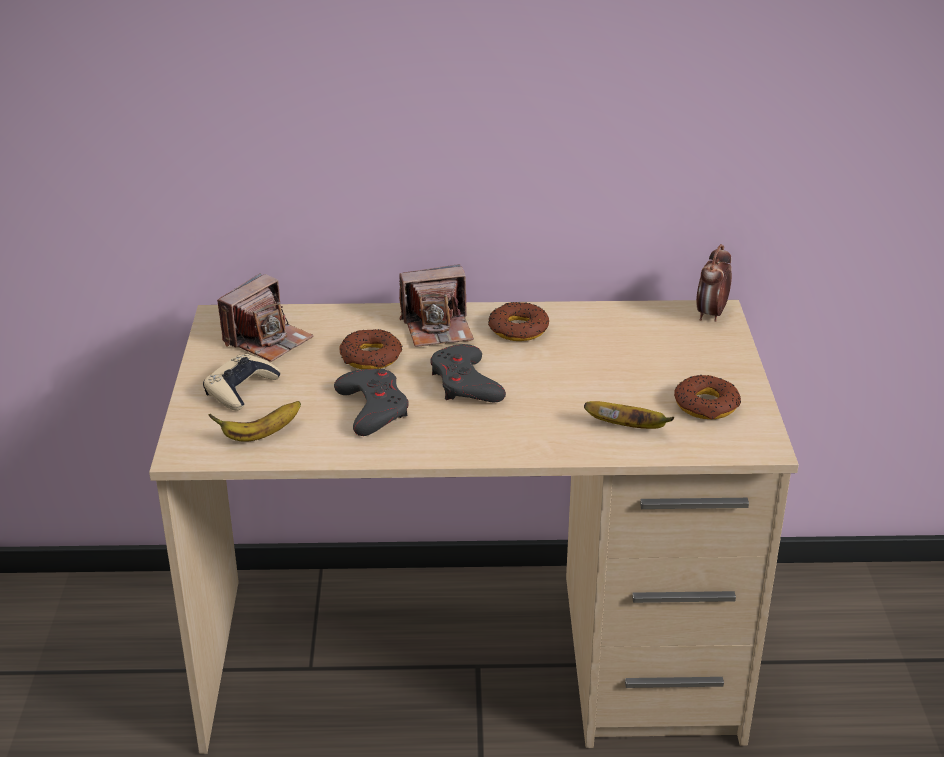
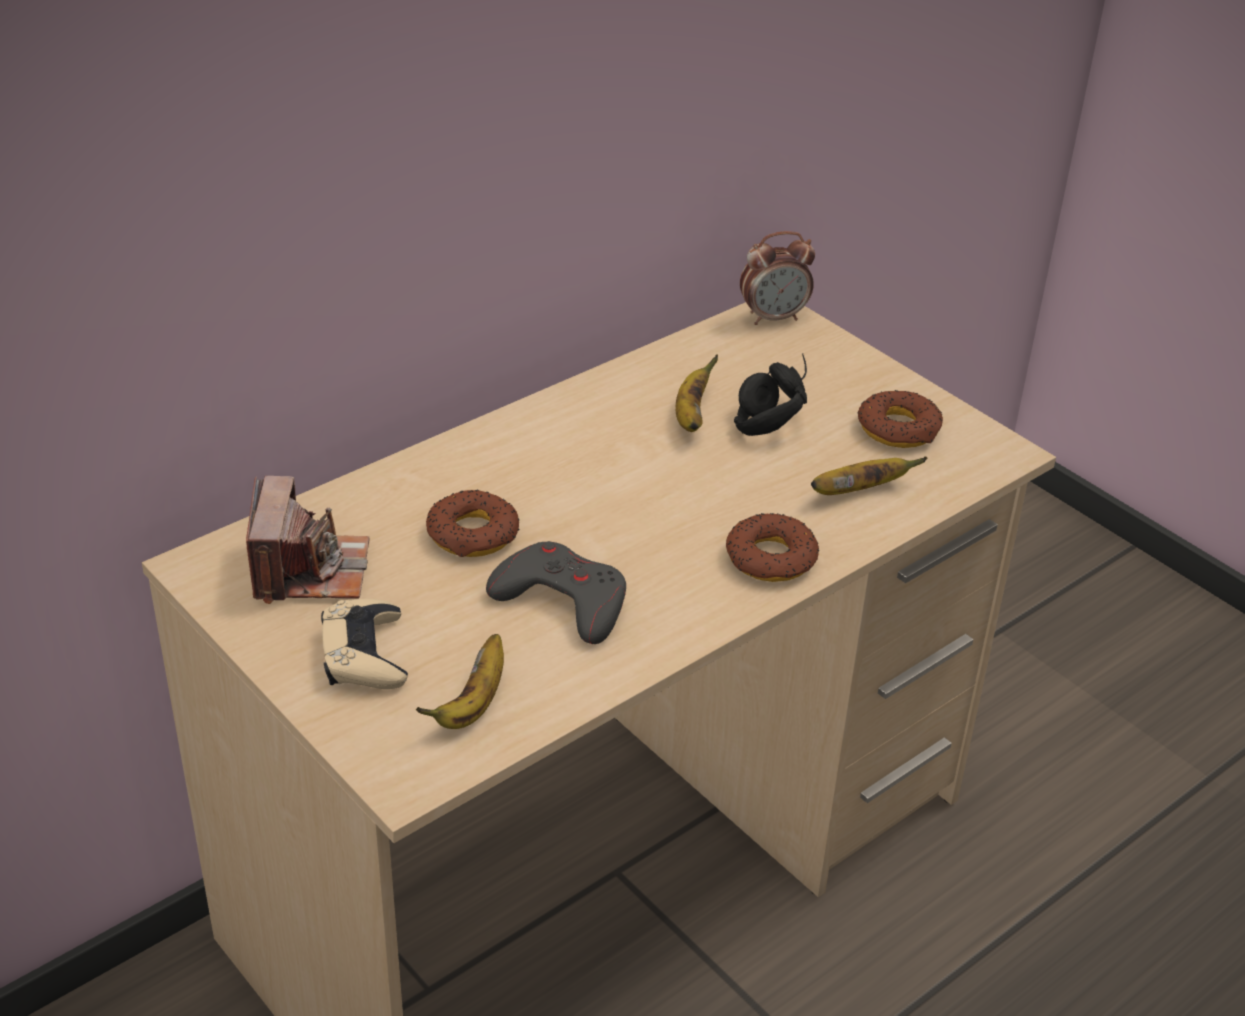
camera: 40 degrees left, 5 degrees up
(438, 328) = (504, 459): camera -> none
(465, 383) = (626, 517): grey game controller -> none
(518, 329) = (597, 421): donut -> donut (770, 558)
(579, 347) = (691, 415): none -> banana
(637, 360) = (770, 406): none -> black headphones
(711, 314) = (773, 318): alarm clock -> alarm clock turned 90 degrees counterclockwise

